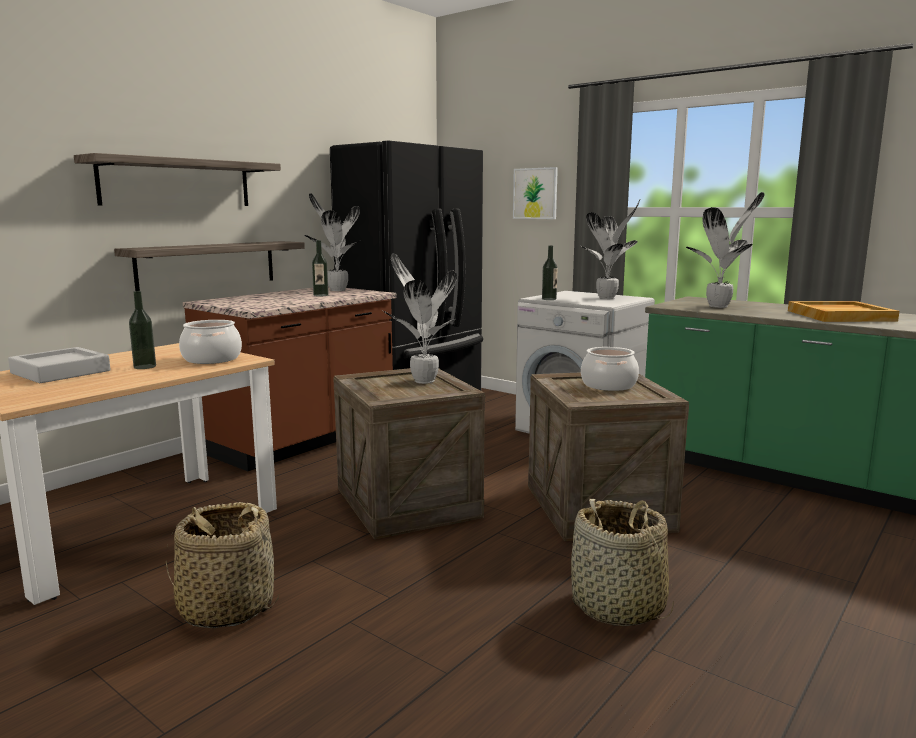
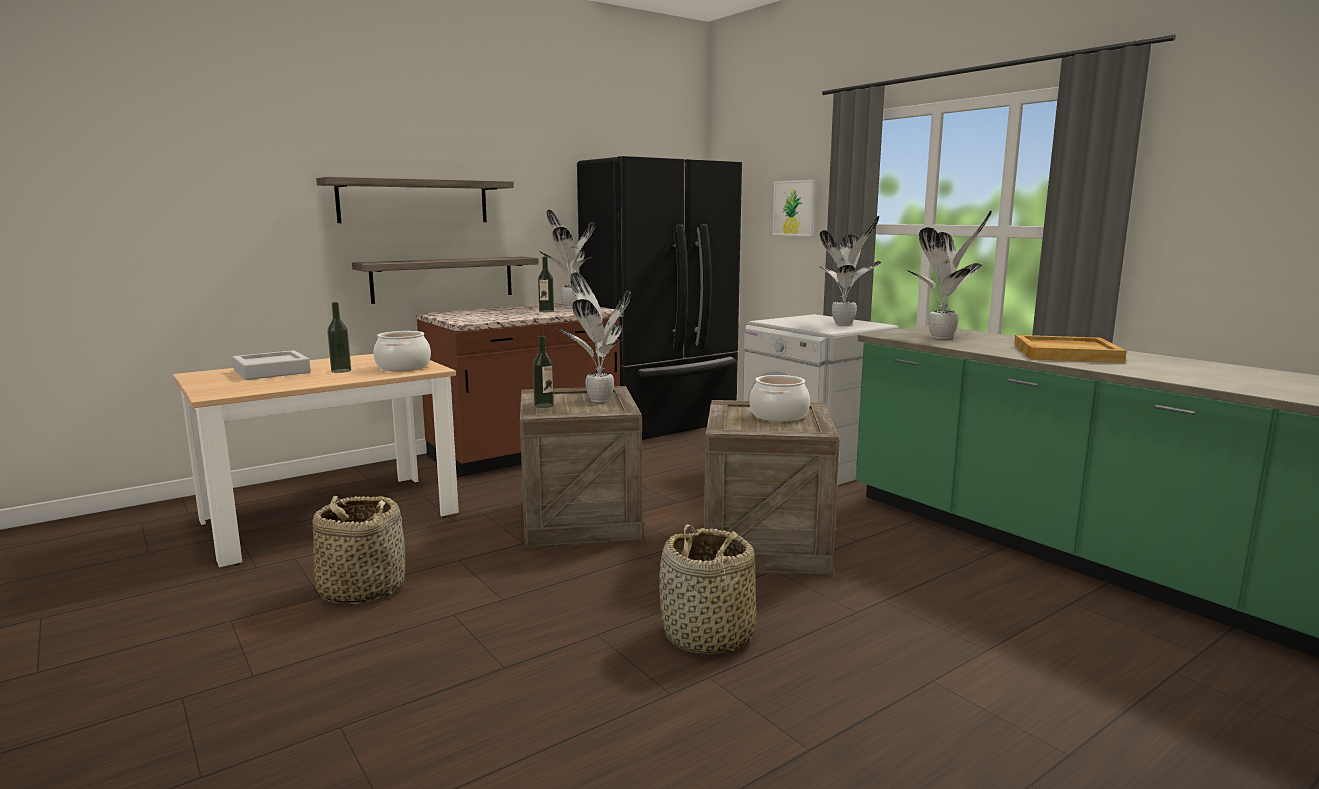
camera: 15 degrees right, 0 degrees up
(549, 299) = (777, 323): bottle -> bottle (544, 405)

